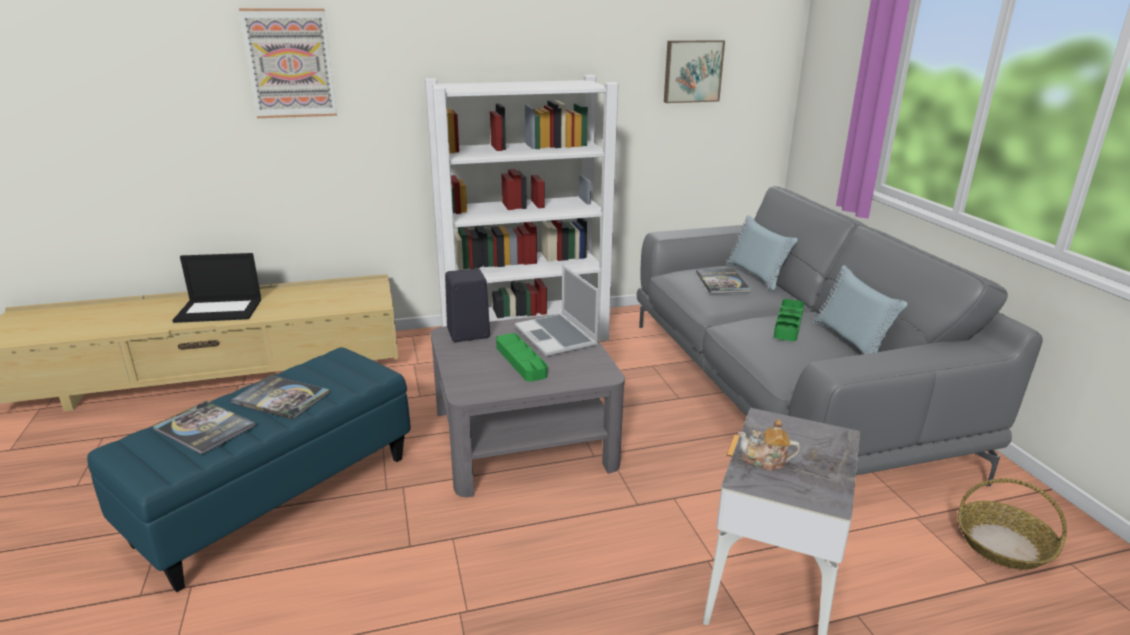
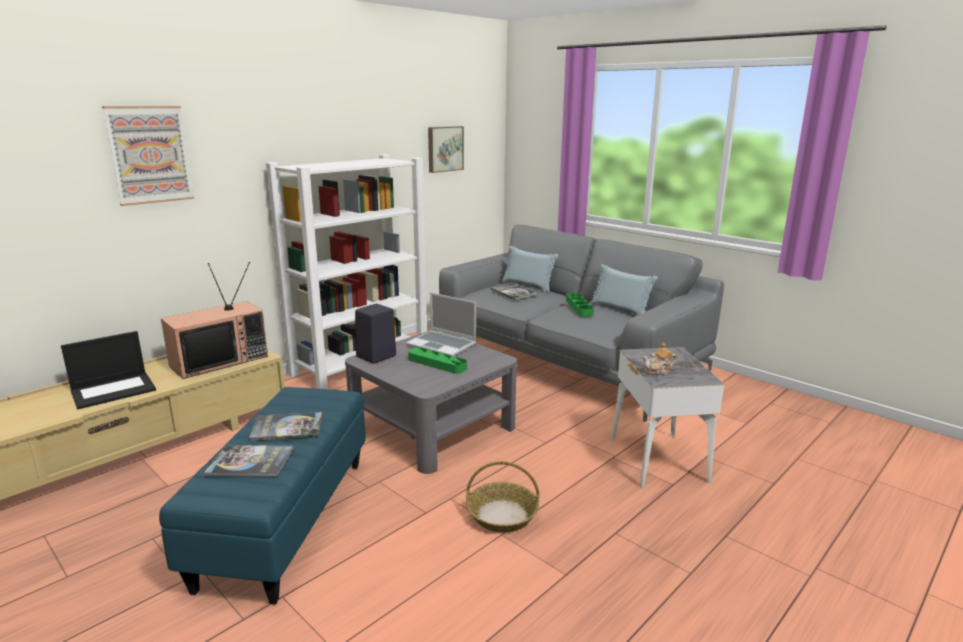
camera: 30 degrees left, 5 degrees down
(336, 299) = (220, 360): none -> television
(1002, 545) = (737, 404): basket -> basket (501, 515)

